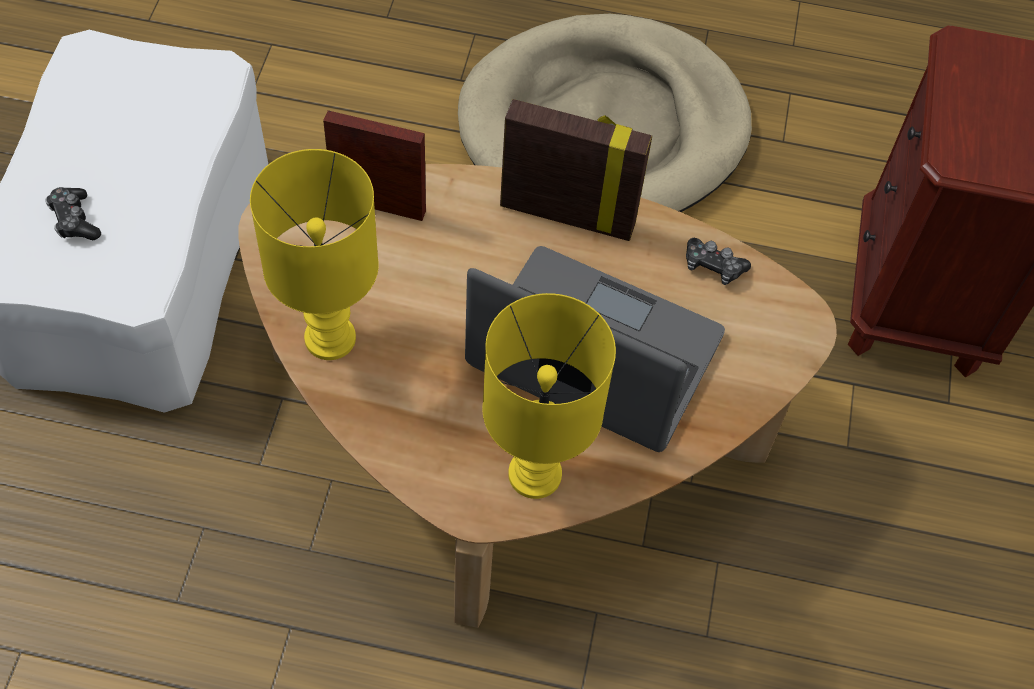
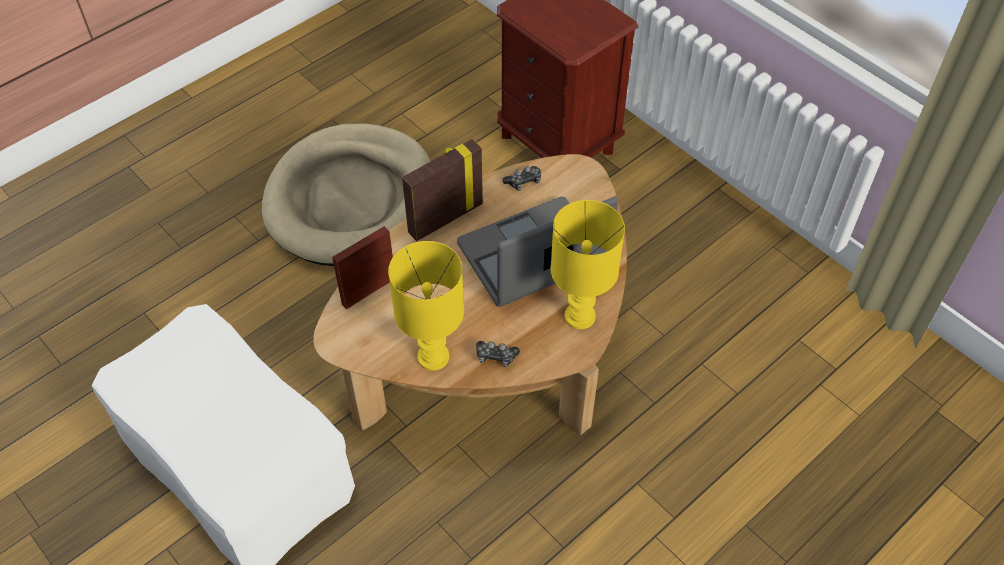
camera: 50 degrees left, 5 degrees down
(74, 220) = (237, 444): game controller -> game controller (496, 357)

